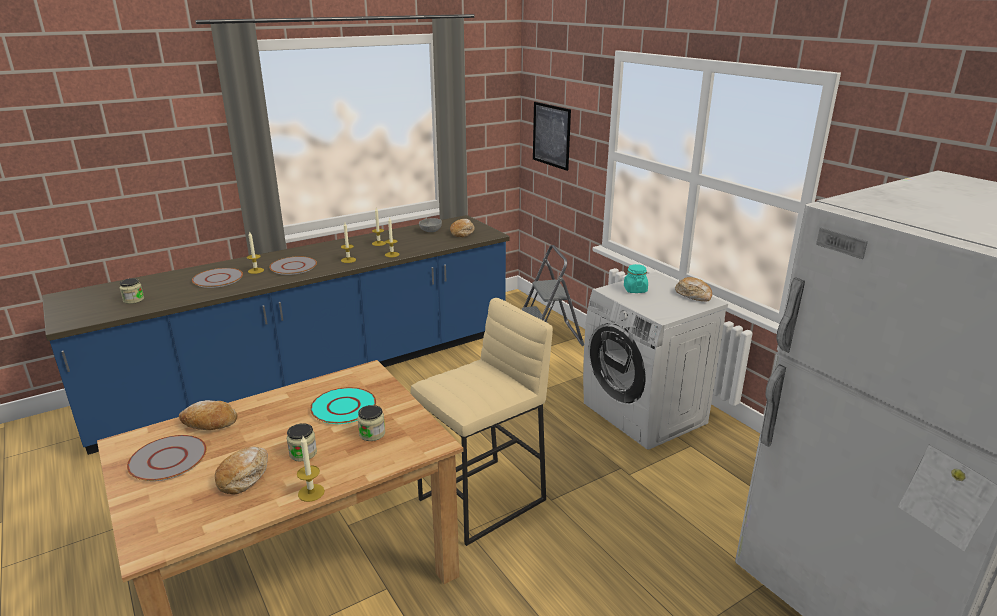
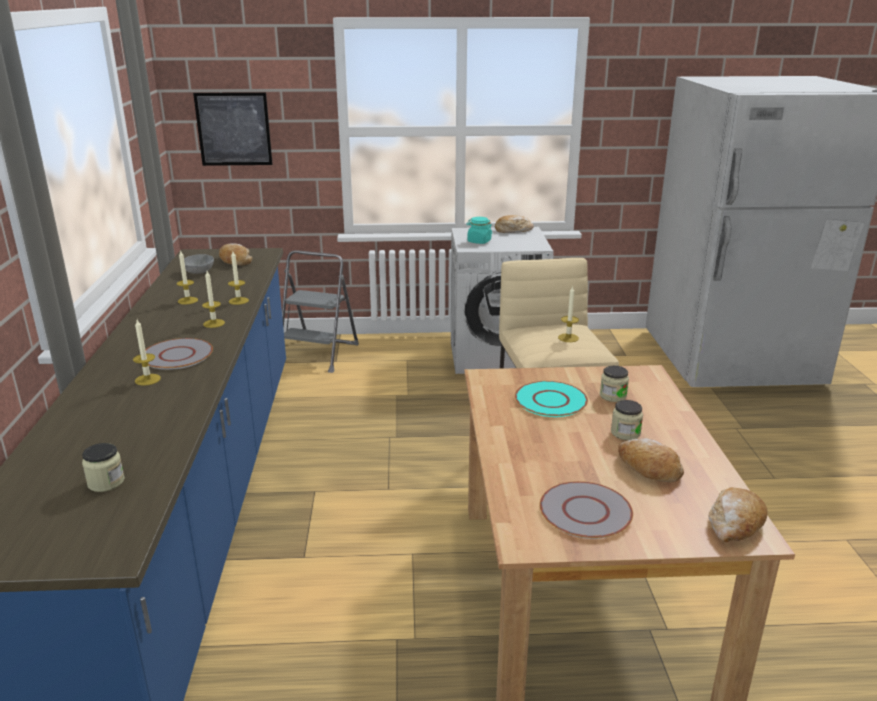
camera: 60 degrees left, 0 degrees up
(209, 423) = (522, 478): bread -> bread (735, 524)
(218, 279) = (133, 408): grey plate -> none
(311, 492) = (696, 438): candle -> candle (568, 338)

